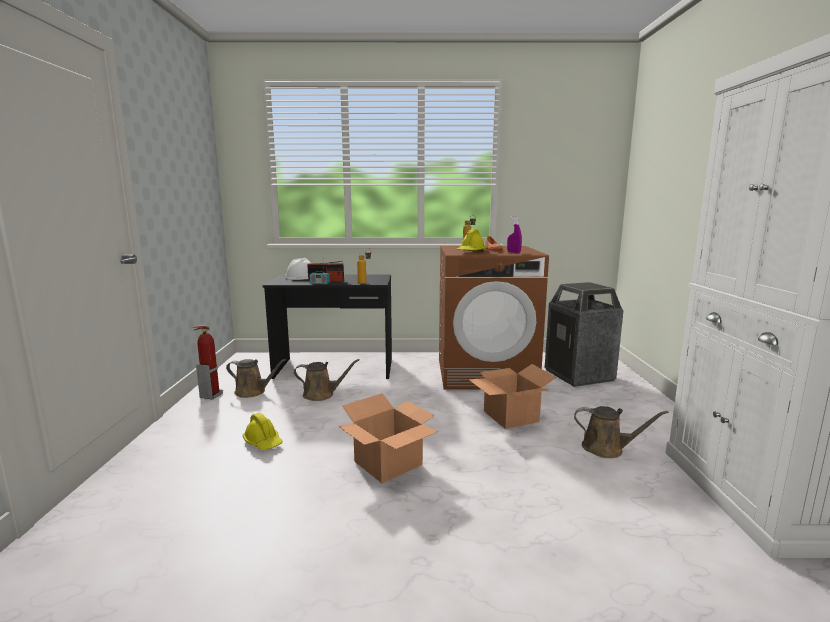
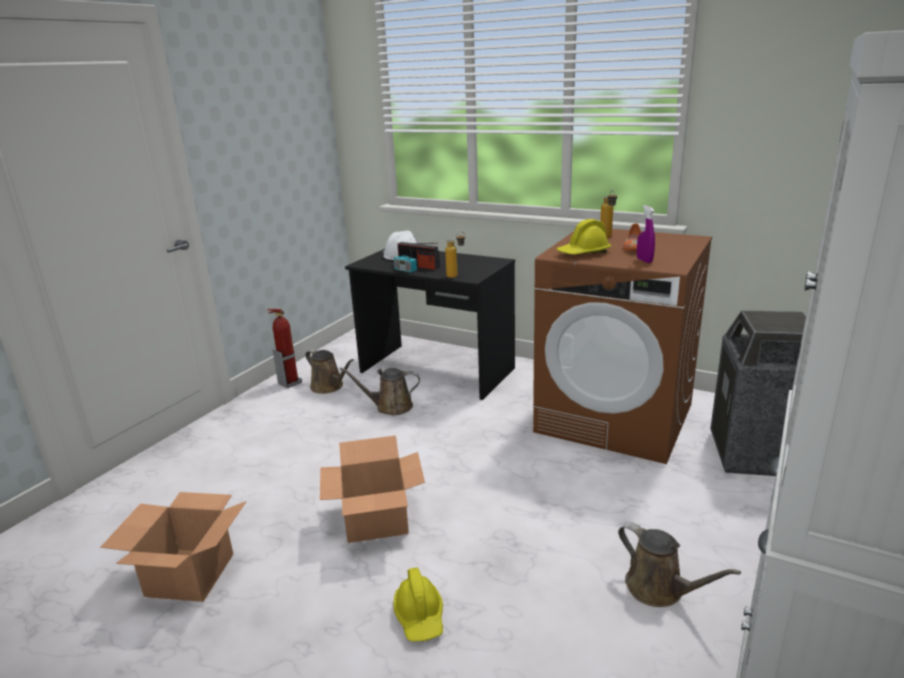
camera: 30 degrees right, 10 degrees up
(263, 442) = (287, 456): yellow hard hat -> yellow hard hat (420, 616)
(321, 395) = (390, 407): brown watering can -> brown watering can turned 150 degrees clockwise
(511, 416) = (579, 498): cardboard box -> cardboard box (190, 576)

